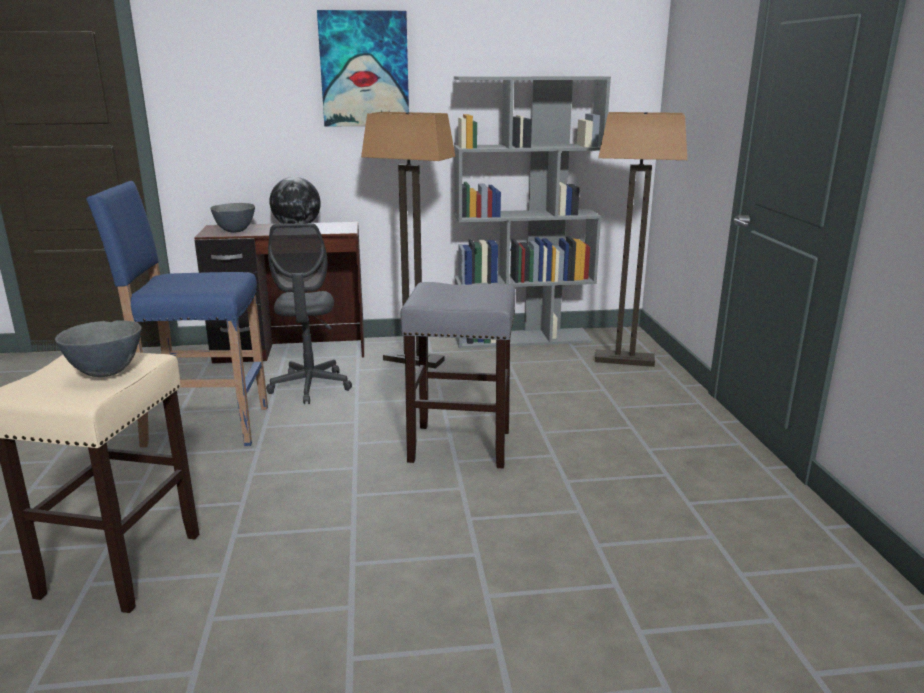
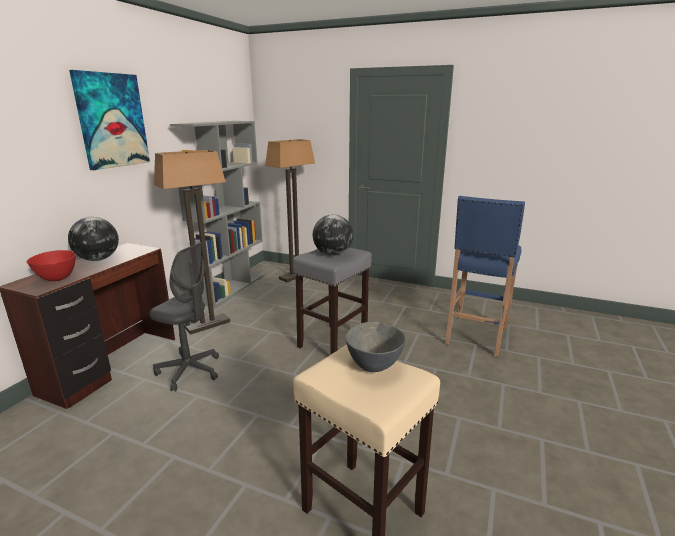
camera: 60 degrees left, 0 degrees up
(204, 426) = (189, 435): blue stool -> blue stool (476, 336)
(235, 231) = (58, 279): grey bowl -> red bowl
(460, 295) = (333, 254): none -> globe

